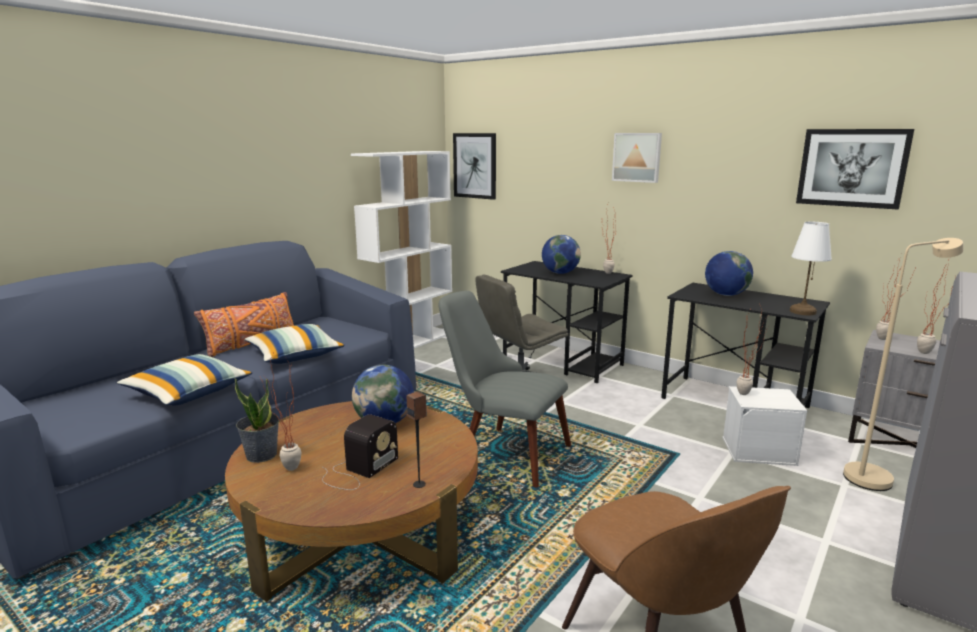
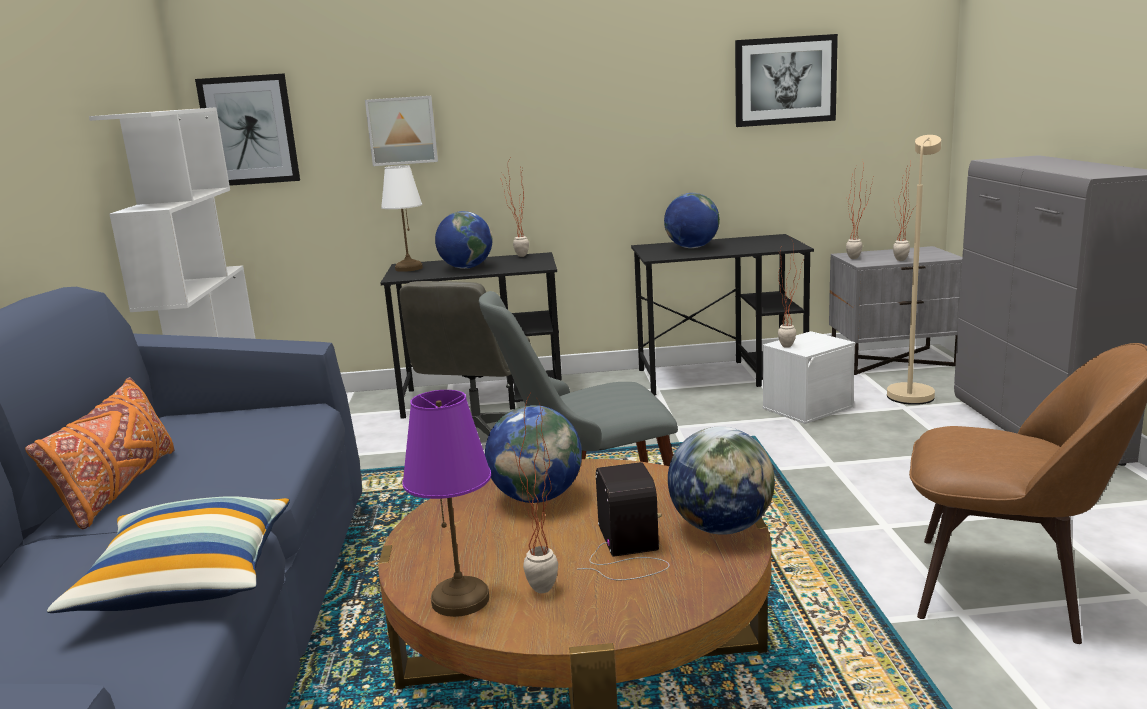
camera: 40 degrees left, 0 degrees up
(261, 455) = (461, 599): potted plant -> purple table lamp
(295, 355) = (249, 472): pillow -> none
(419, 484) = (721, 528): speaker -> globe
(637, 157) = (531, 91): picture -> picture (402, 130)
(802, 312) = (788, 245): white table lamp -> white table lamp (408, 268)

